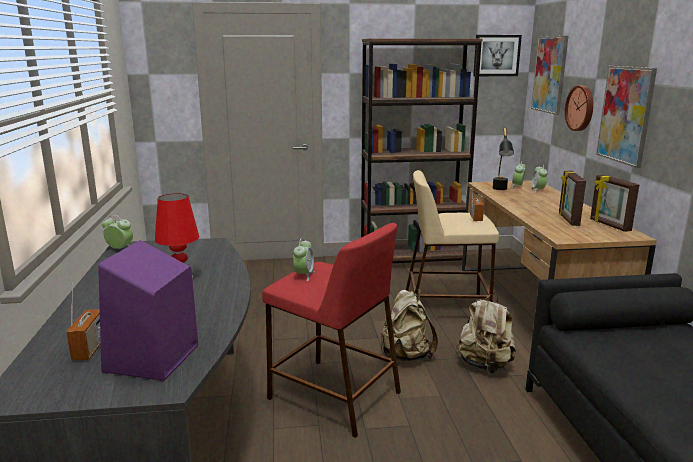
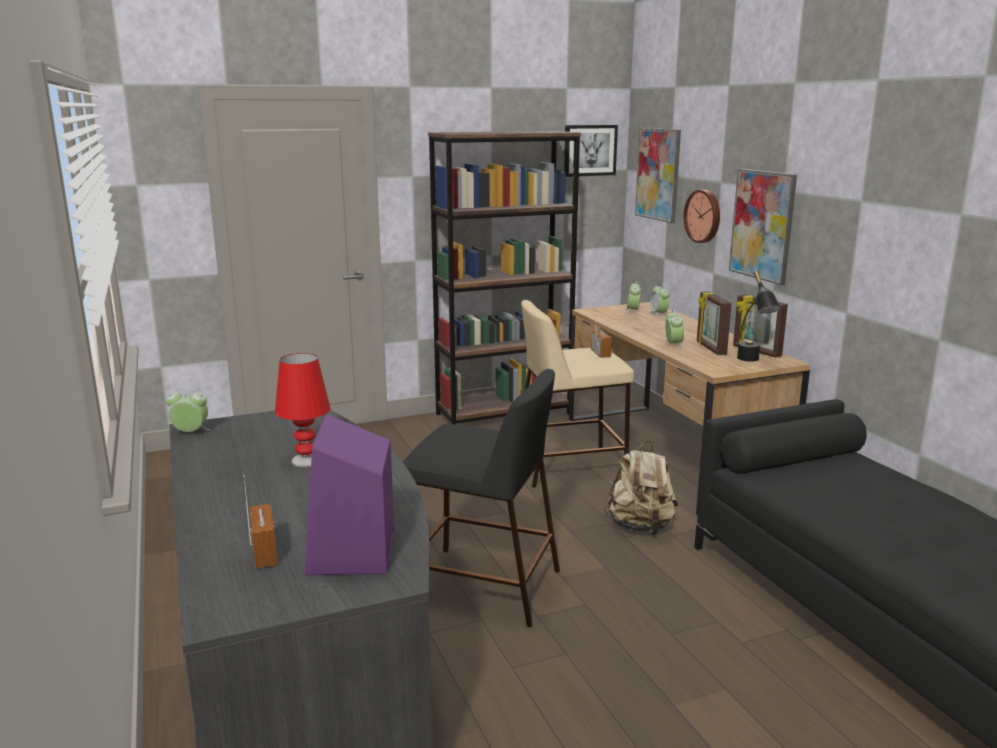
camera: 15 degrees left, 0 degrees up
(304, 275) = (444, 442): alarm clock -> alarm clock (673, 345)
(332, 395) = (482, 585): red stool -> black stool
(406, 356) = (547, 529): beige backpack -> none
(500, 190) = (616, 317): black table lamp -> black table lamp (752, 361)

